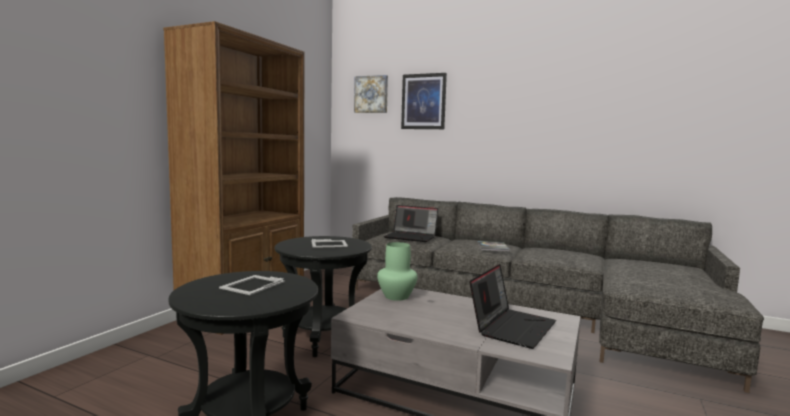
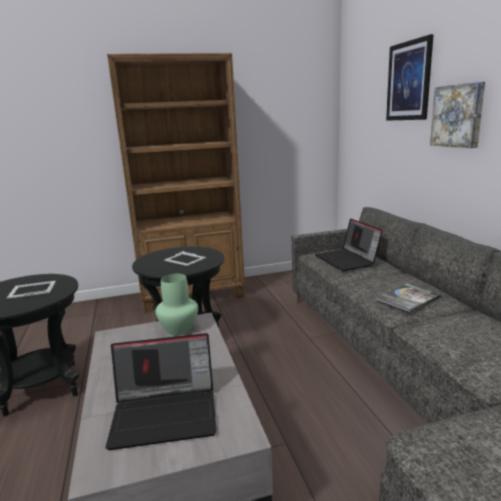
camera: 50 degrees right, 10 degrees up
(371, 94) = (366, 78): picture -> picture (458, 116)

